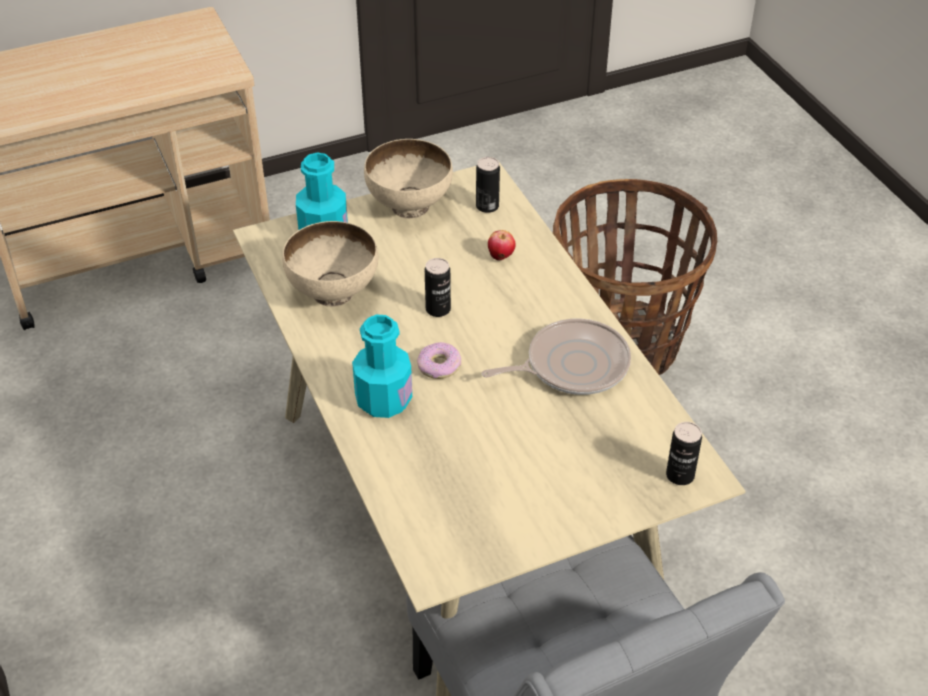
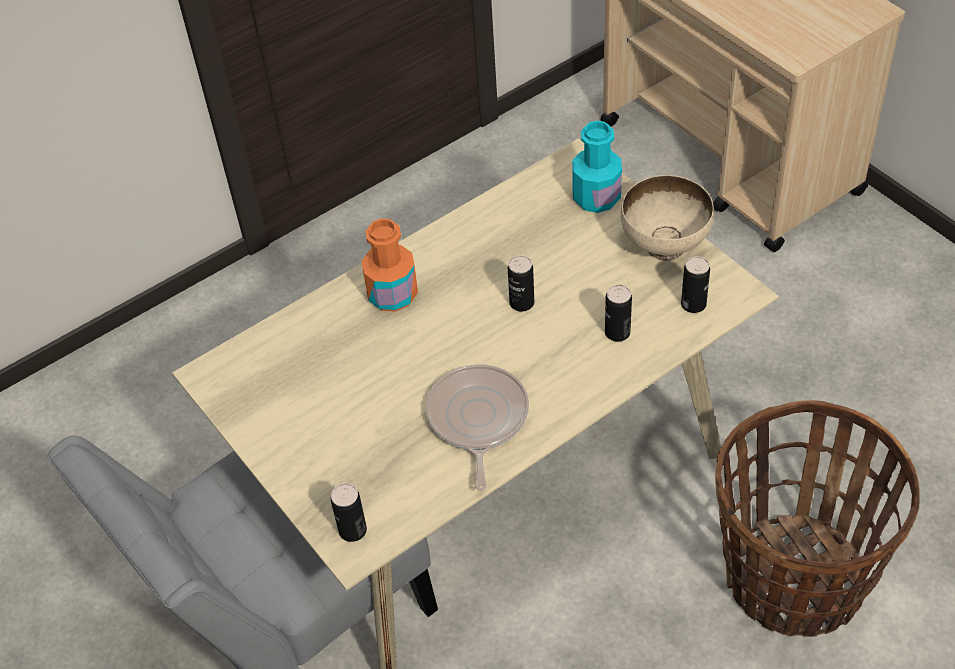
camera: 80 degrees right, 5 degrees up
(333, 294) = (516, 226): beige bowl -> none
(383, 400) = (392, 295): turquoise bottle -> orange bottle
(439, 366) = (446, 322): donut -> none
(501, 257) = (617, 332): apple -> can
(572, 365) = (477, 419): frying pan -> frying pan turned 150 degrees counterclockwise

